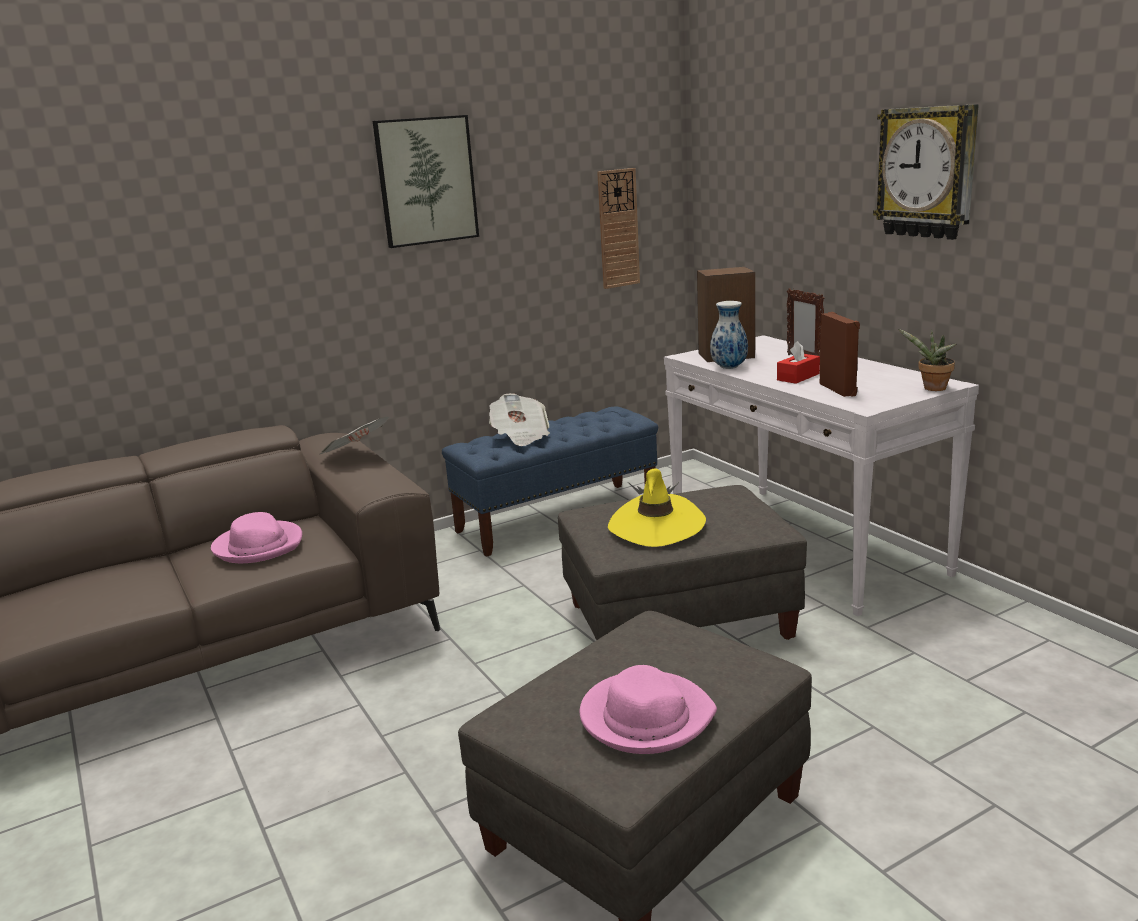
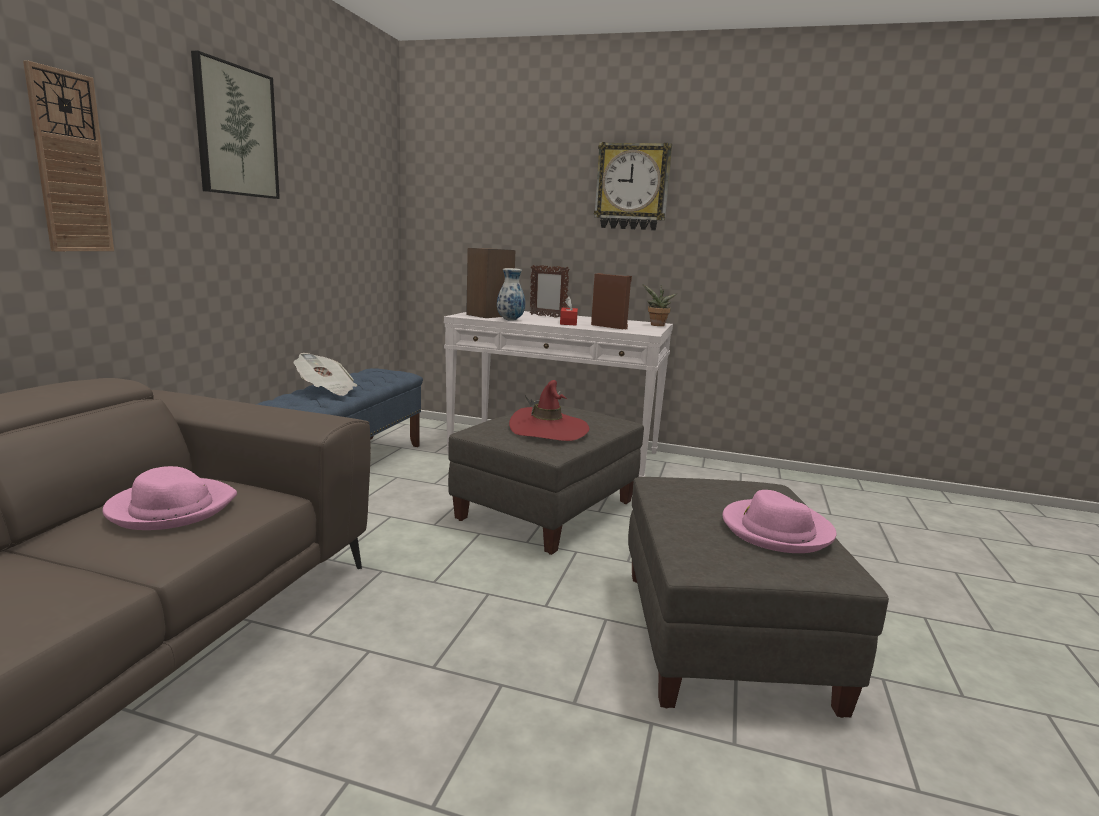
camera: 45 degrees left, 5 degrees down
(357, 454) = (230, 400): newspaper -> none
(618, 228) = (364, 217): wall clock -> wall clock (70, 163)
(656, 526) = (549, 429): yellow hat -> red hat

